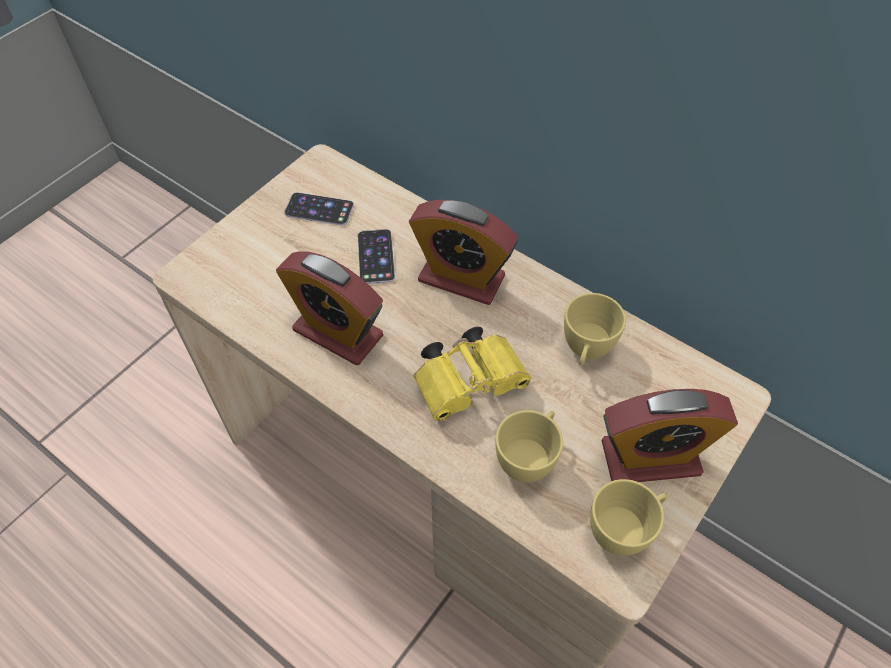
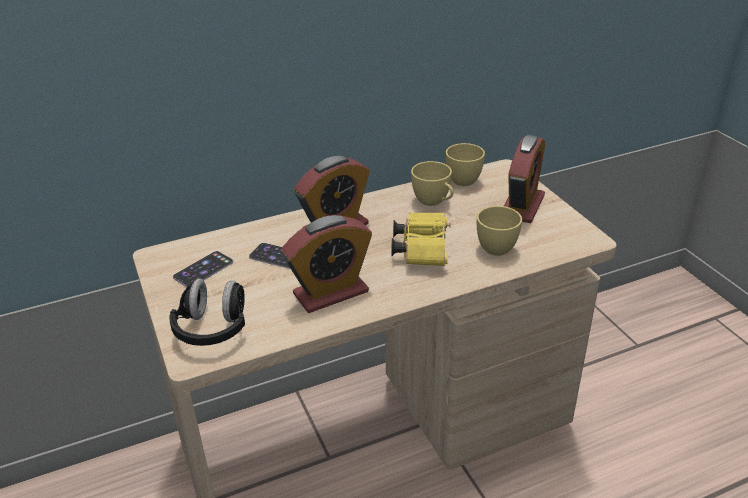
camera: 60 degrees left, 20 degrees down
(233, 267) = (213, 329): none -> black headphones
(624, 529) = (561, 229): yellow cup -> yellow cup (463, 178)

